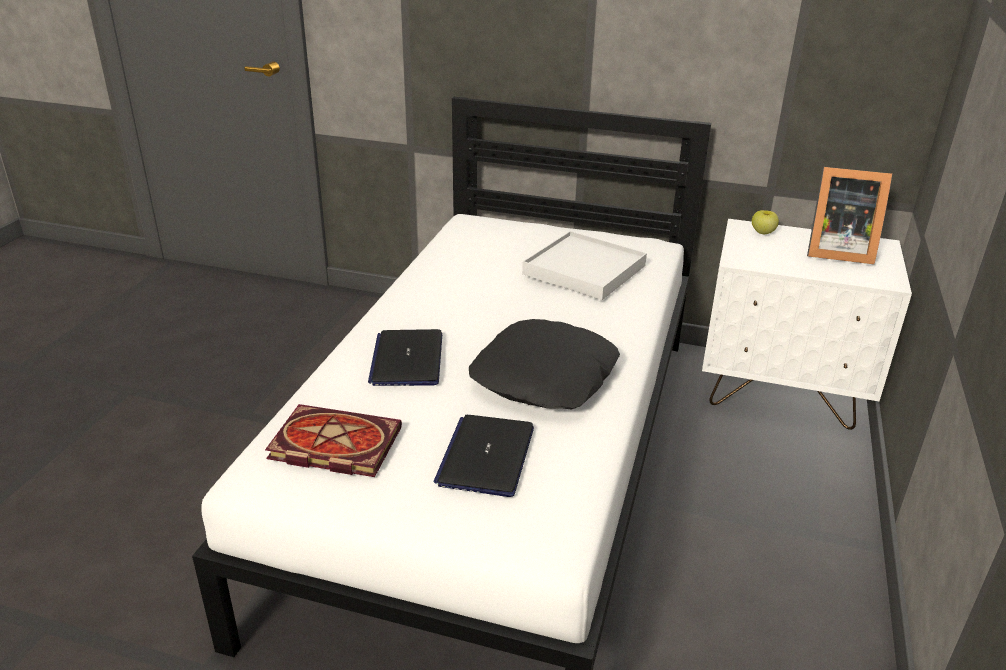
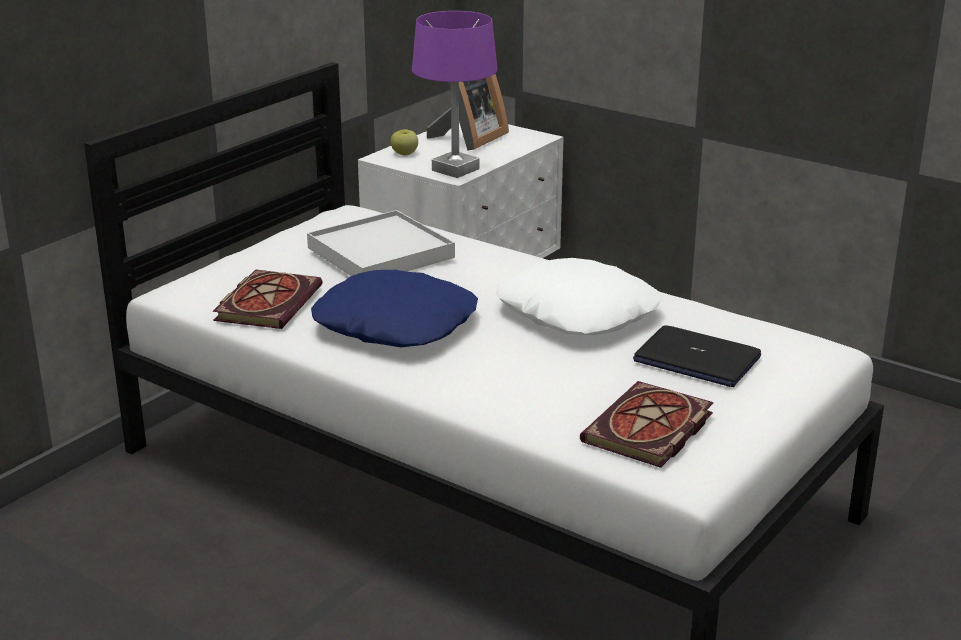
camera: 70 degrees left, 5 degrees down
(407, 359) = (504, 373): laptop -> none
(469, 301) = (396, 324): none -> blue pillow
(473, 250) = (267, 302): none -> book
(545, 377) = (578, 312): black pillow -> white pillow
(752, 258) = (455, 170): none -> purple table lamp

